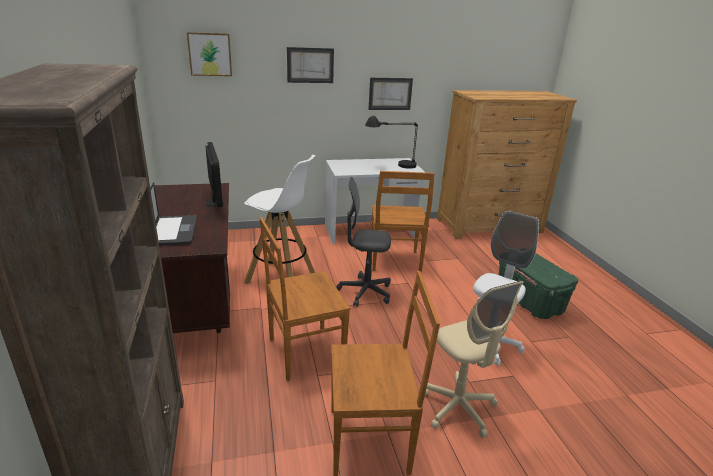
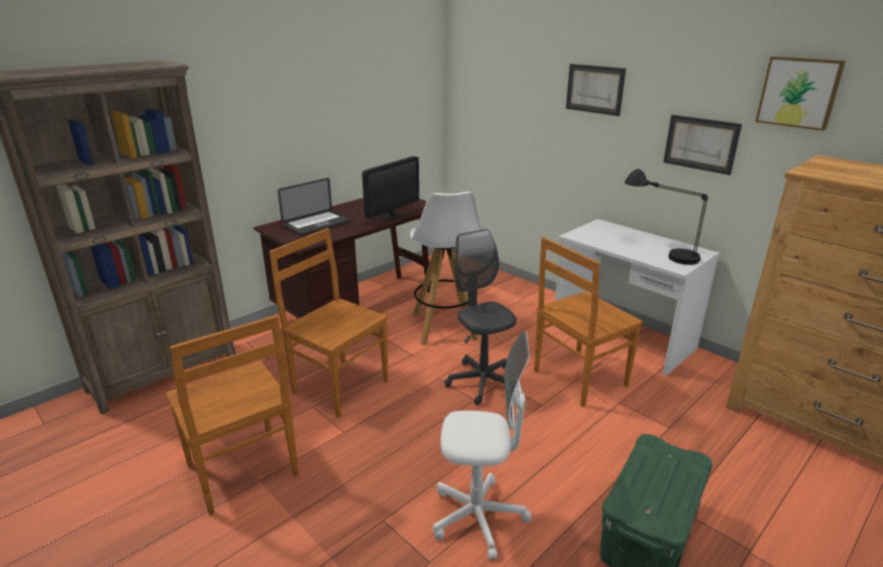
camera: 60 degrees right, 0 degrees up
(210, 54) = (498, 68): picture -> picture (799, 92)
(458, 408) = (328, 523): beige office chair -> none

